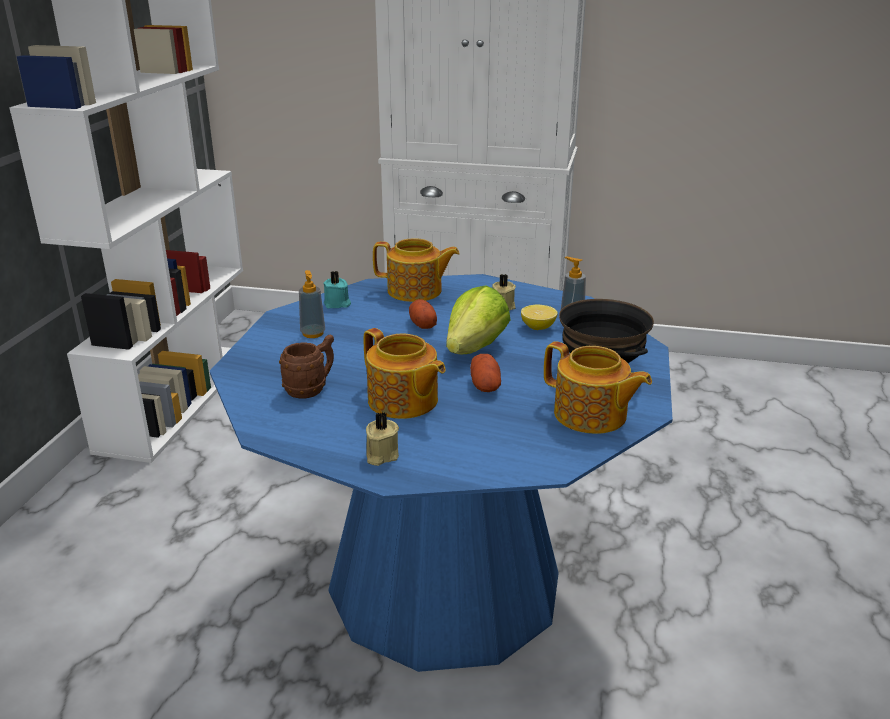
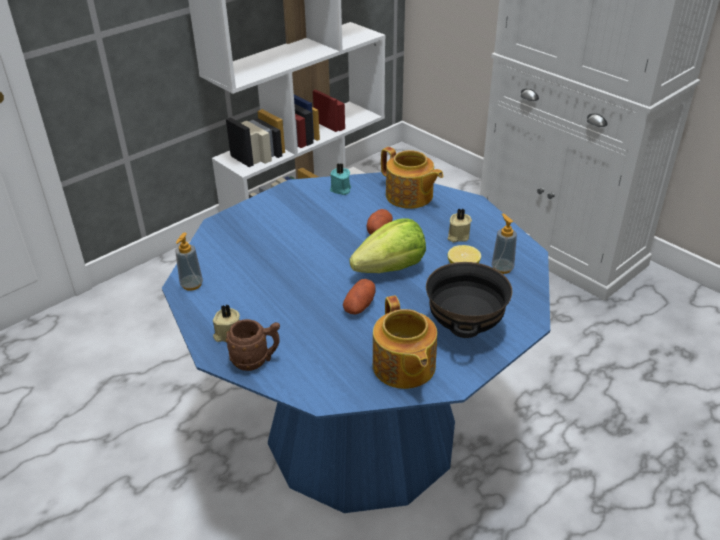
camera: 35 degrees right, 10 degrees up
(311, 389) = (244, 260): brown mug -> brown mug (256, 360)
(313, 334) = (296, 211): soap dispenser -> soap dispenser (191, 284)
(403, 402) = (289, 296): teapot -> none

